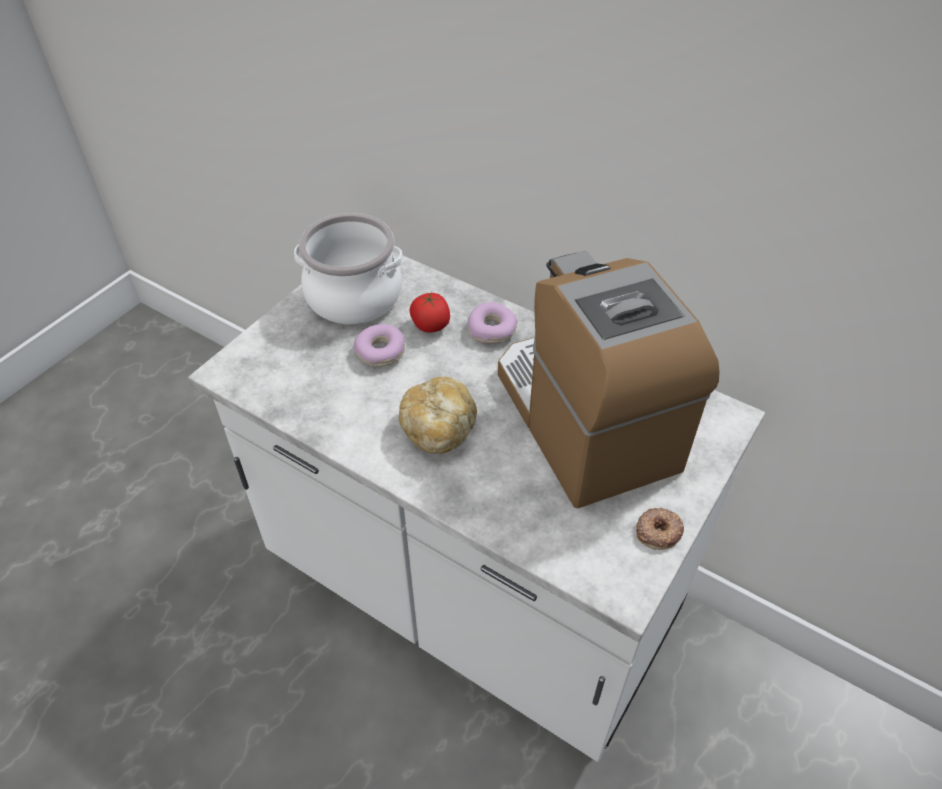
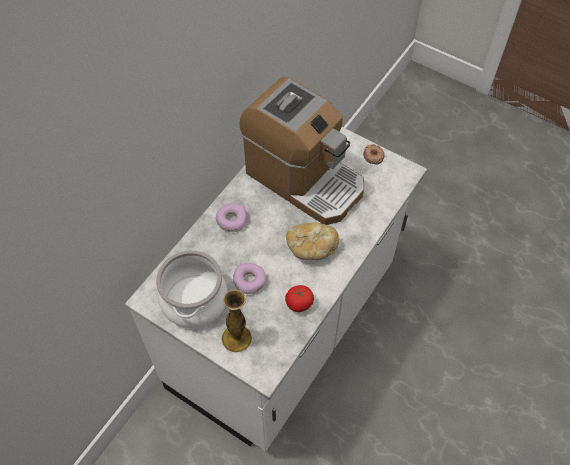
camera: 90 degrees left, 10 degrees up
(286, 340) = (236, 338): none -> vase
(431, 325) = (226, 253): tomato -> tomato (299, 303)
(584, 420) = (304, 179): coffee machine -> coffee machine turned 120 degrees counterclockwise

